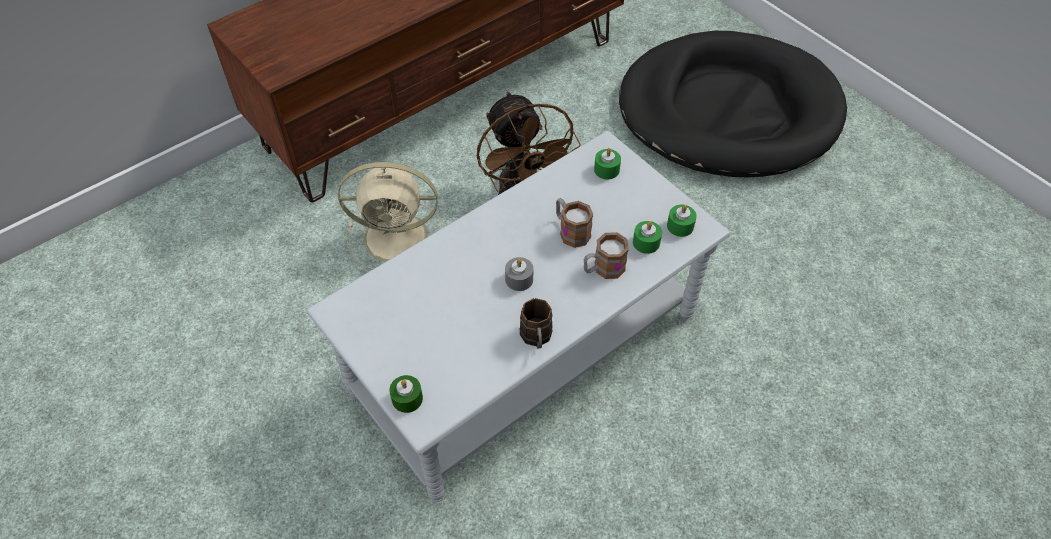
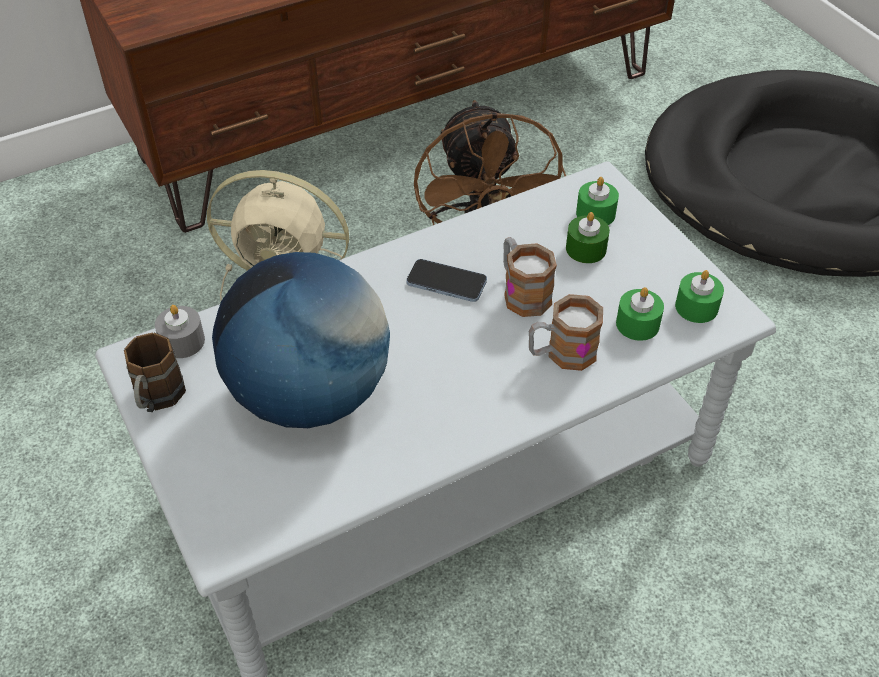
camera: 10 degrees right, 5 degrees down
(407, 398) = (206, 505): green candle -> green candle (586, 249)
(453, 318) = (310, 395): none -> globe
(519, 279) = (426, 351): grey candle -> grey candle (182, 341)
(521, 230) = (446, 282): none -> phone
(537, 339) = (433, 444): brown mug -> brown mug (157, 400)

